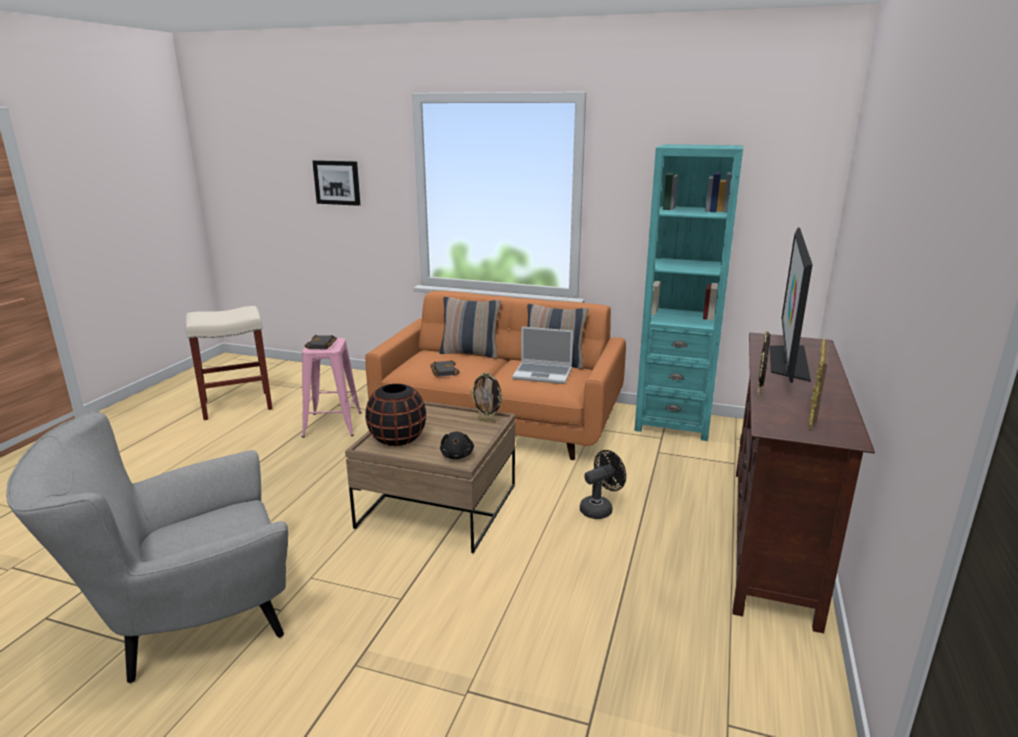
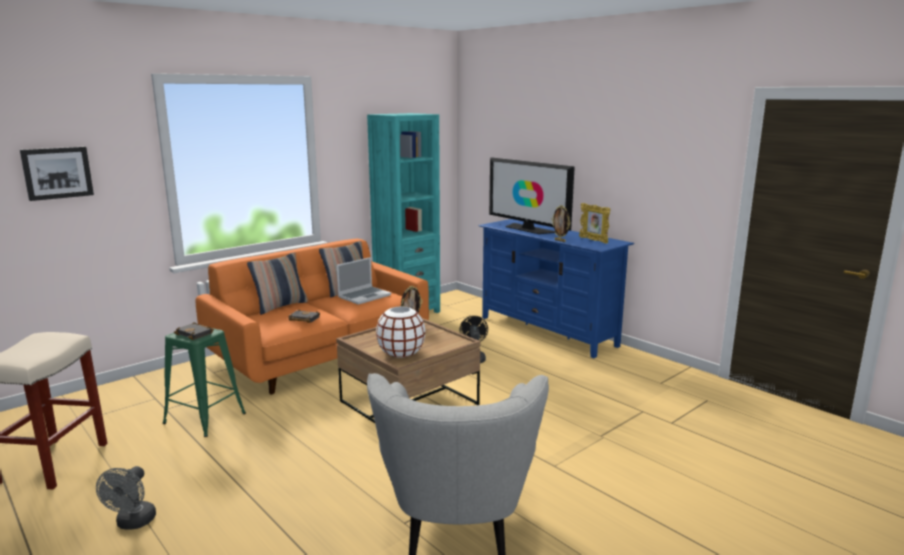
camera: 60 degrees left, 5 degrees down
(167, 464) = (133, 523): none -> grey fan
(332, 424) = (204, 418): pink stool -> green stool
(397, 440) = (401, 353): black vase -> white vase
(457, 455) = (450, 341): black plush toy -> none
(773, 540) = (548, 331): brown tv stand -> blue tv stand

